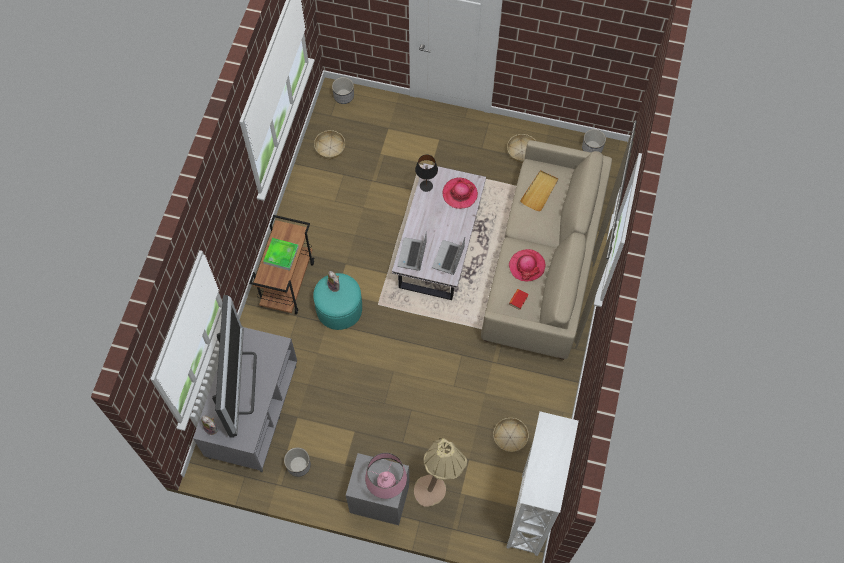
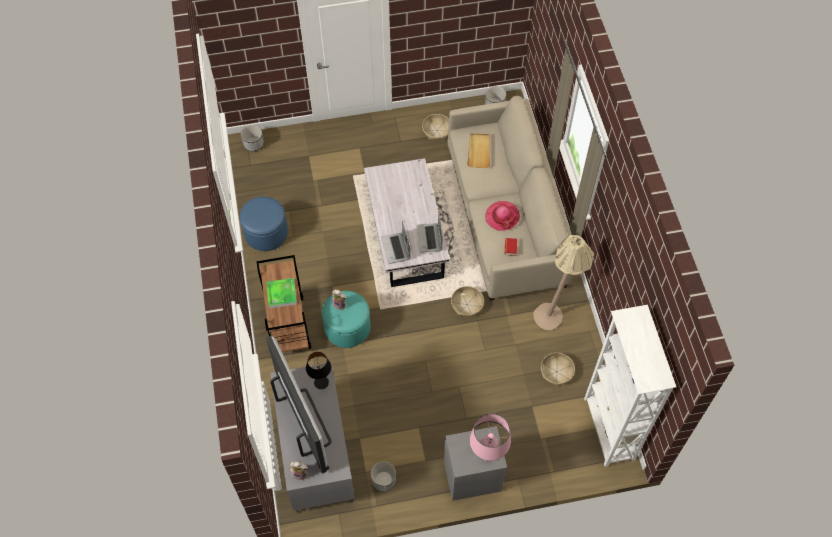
camera: 25 degrees left, 5 degrees down
(312, 187) = (266, 233): none -> blue ottoman
(330, 148) = (264, 193): basket -> basket (467, 304)
(426, 186) = (377, 186): black table lamp -> black table lamp (321, 382)
(437, 493) = (520, 447): beige floor lamp -> beige floor lamp (555, 315)
(459, 194) = (410, 181): hat -> none

